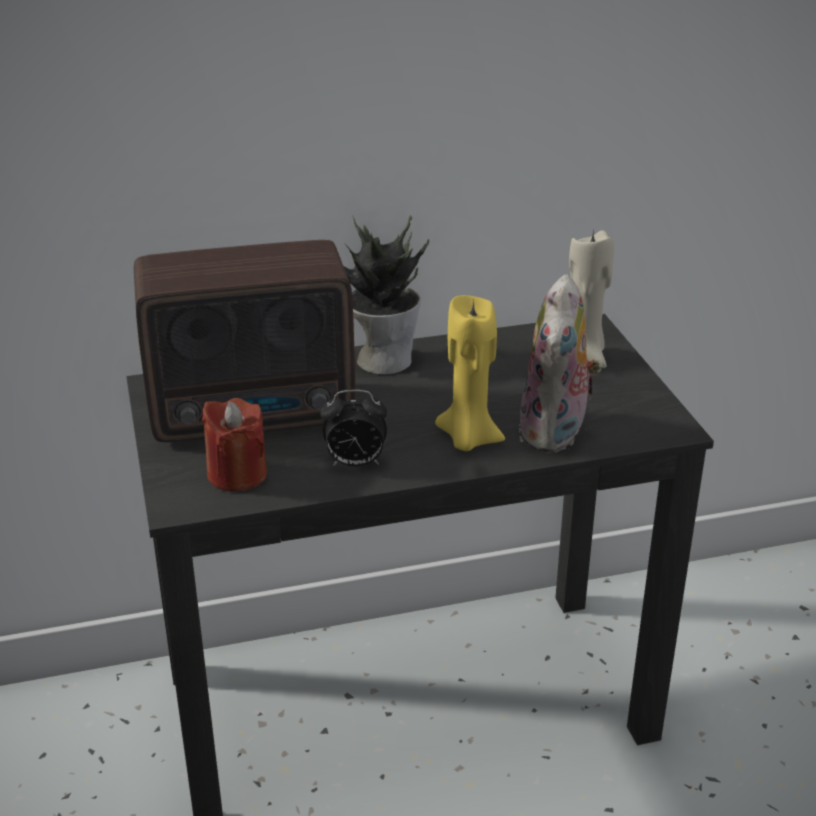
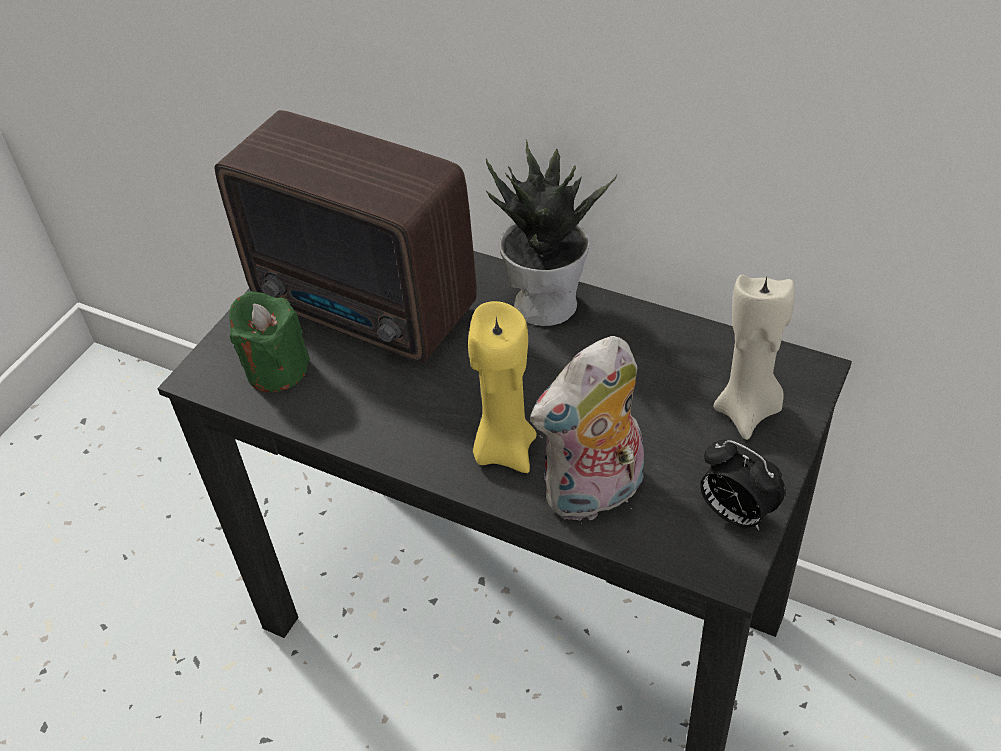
camera: 45 degrees right, 15 degrees up
(237, 475) = (276, 369): red candle -> green candle
(355, 463) = (376, 415): alarm clock -> alarm clock (735, 513)

